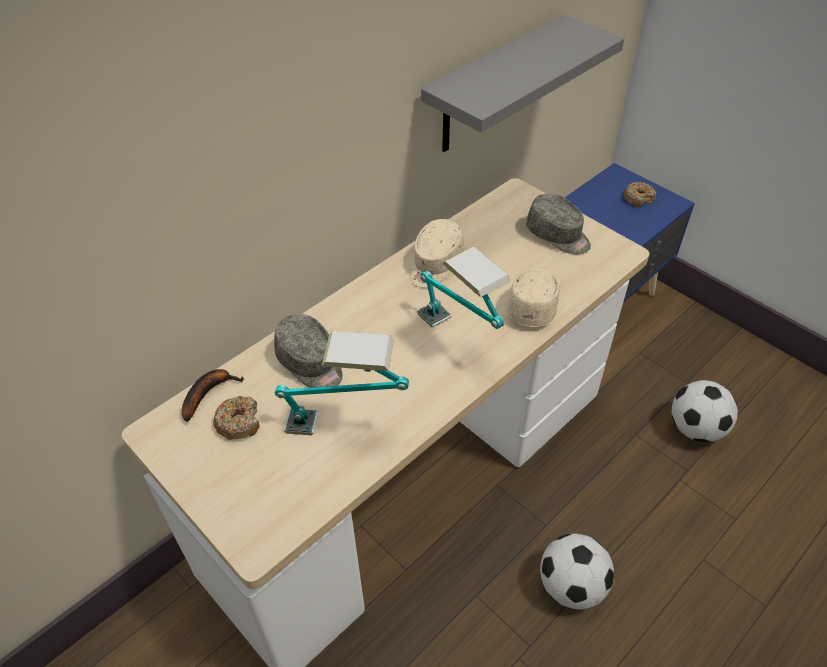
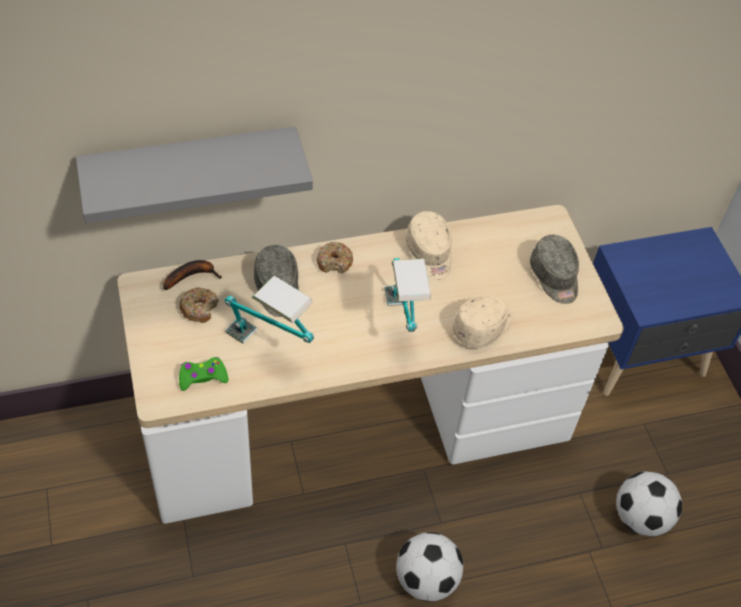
camera: 25 degrees right, 5 degrees up
(292, 493) = (202, 377): none -> green game controller
(435, 264) = (429, 254): beige cap -> beige cap turned 75 degrees counterclockwise
(494, 86) = (551, 123): grey shelf -> grey shelf (191, 170)
(638, 198) = (703, 274): donut -> donut (334, 262)

